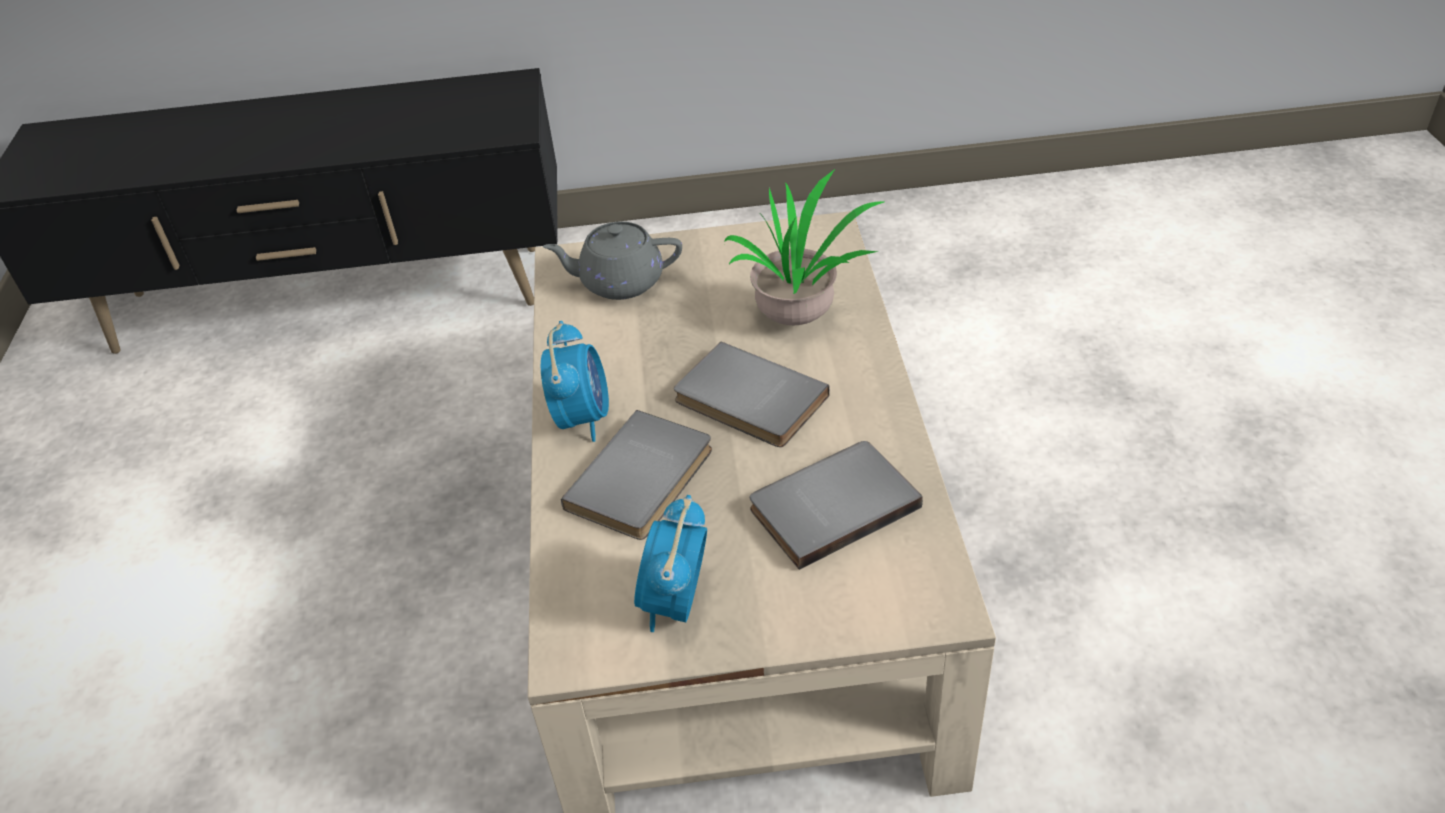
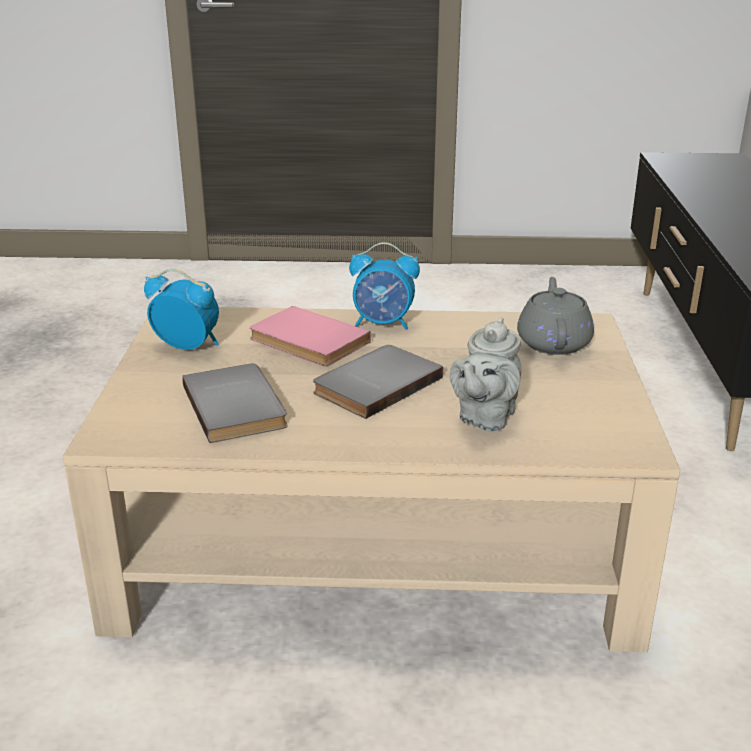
camera: 95 degrees right, 15 degrees down
(644, 480) = (306, 342): grey book -> pink book
(801, 316) = (484, 417): potted plant -> grey teapot

